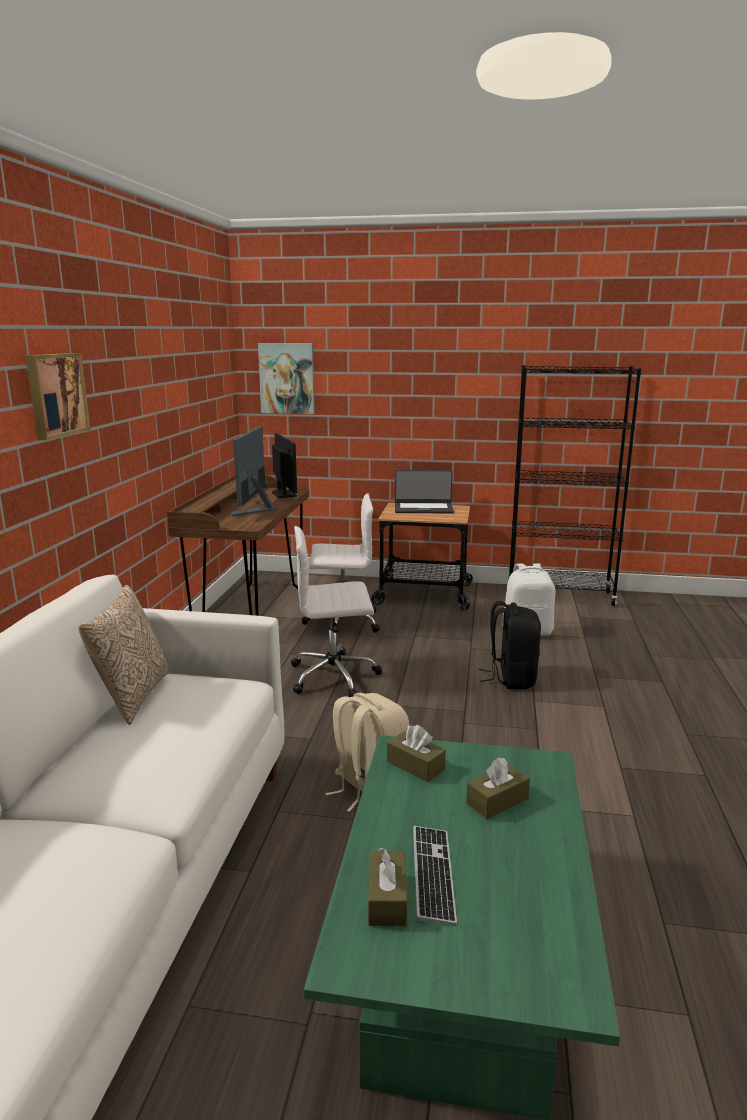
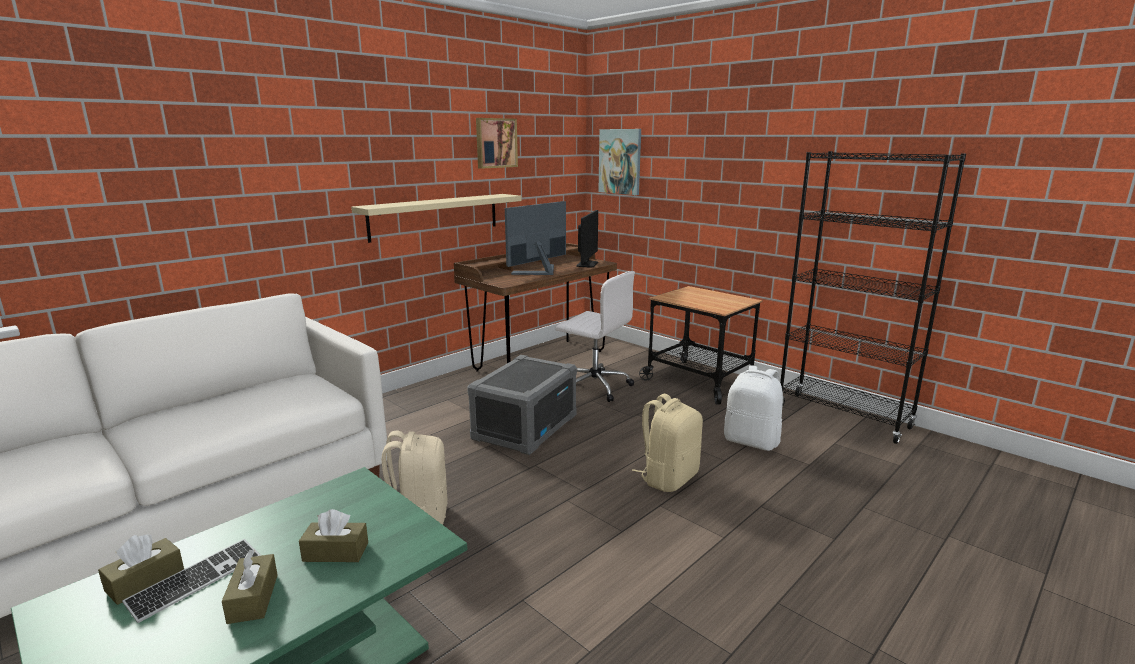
camera: 35 degrees right, 0 degrees up
(55, 395) = (318, 158): picture -> picture (495, 143)
(132, 696) = (263, 384): pillow -> none
(146, 457) = (435, 216): none -> beige shelf
(335, 676) = (525, 427): white office chair -> grey storage box
(415, 766) = (340, 499): brown tissue box -> brown tissue box (253, 598)
(423, 508) = (709, 295): laptop -> none
(511, 678) = (668, 478): black backpack -> beige backpack

